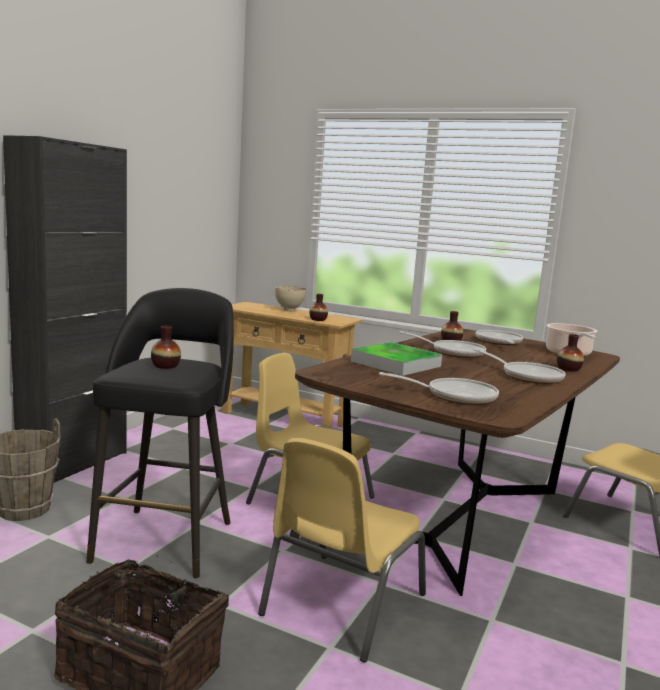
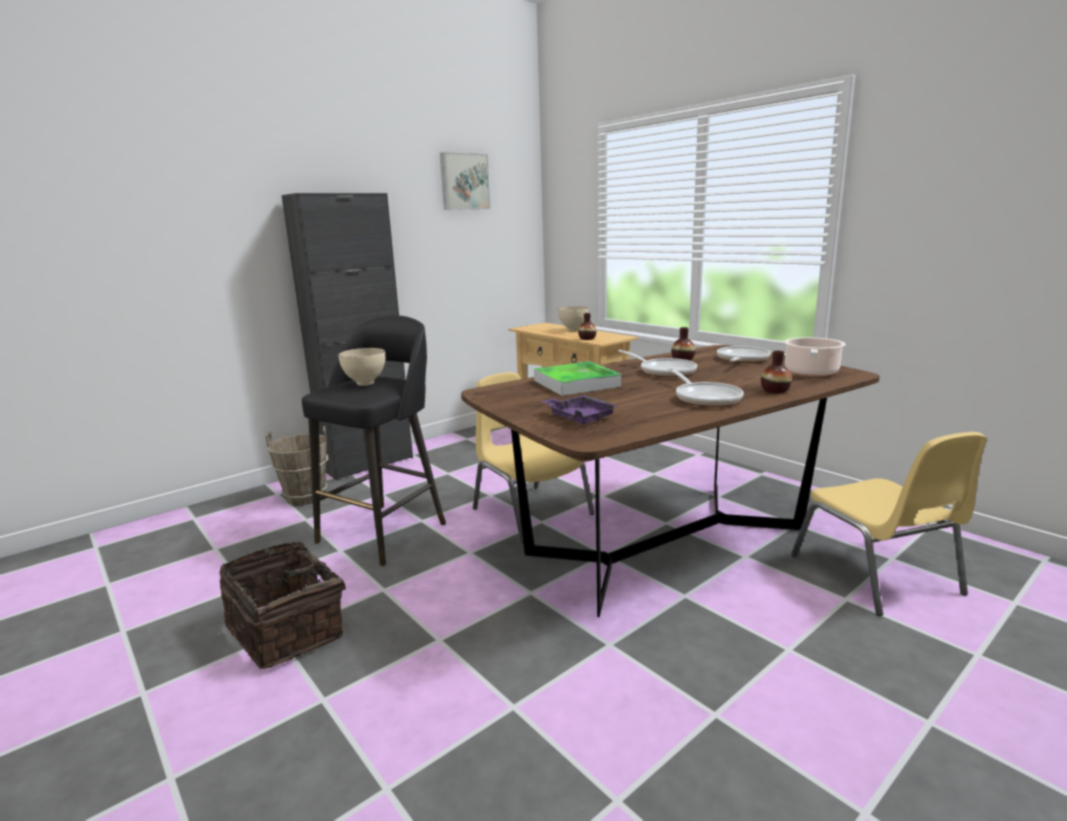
camera: 25 degrees right, 5 degrees up
(165, 366) = (364, 384): vase -> beige bowl
(178, 147) = (464, 182): none -> picture
(340, 605) = (478, 606): yellow chair -> none
(455, 396) = (579, 417): frying pan -> purple tray

